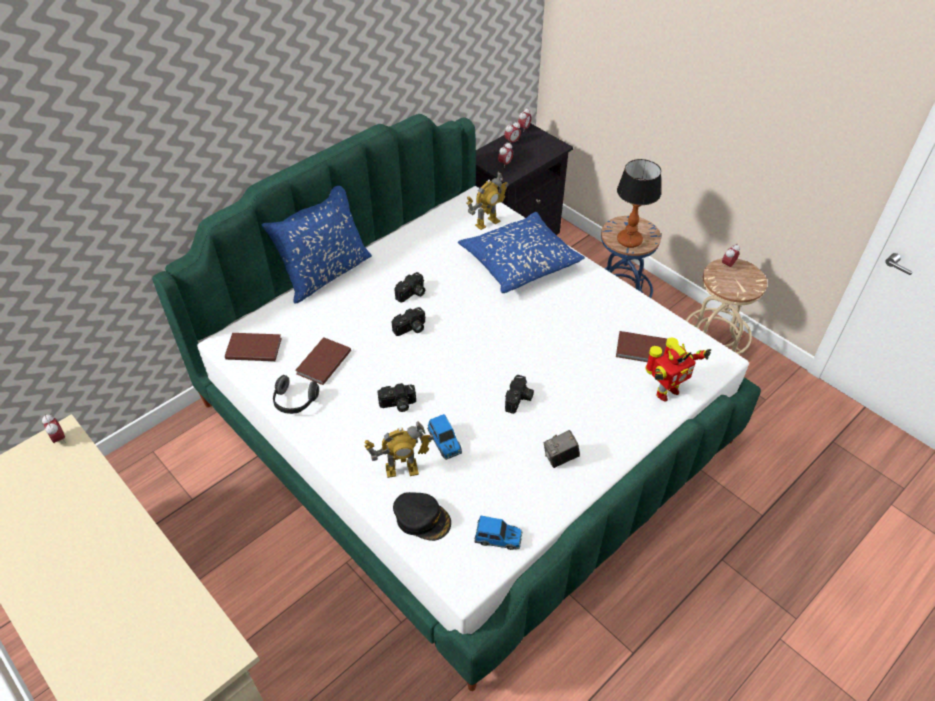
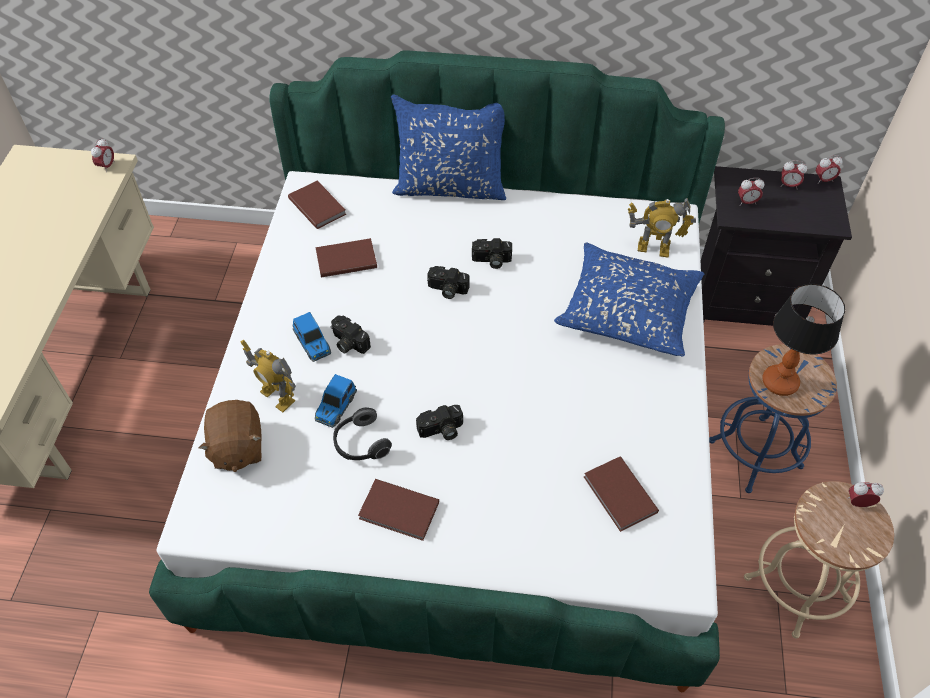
camera: 50 degrees right, 5 degrees up
(295, 402) = (285, 273): headphones -> headphones (360, 444)
(422, 518) = (237, 448): black cap -> brown plush toy
(498, 538) = (261, 521): toy car -> toy car (313, 344)
(560, 458) = (399, 512): camera -> brown book
(665, 392) = (579, 554): toy robot -> none

